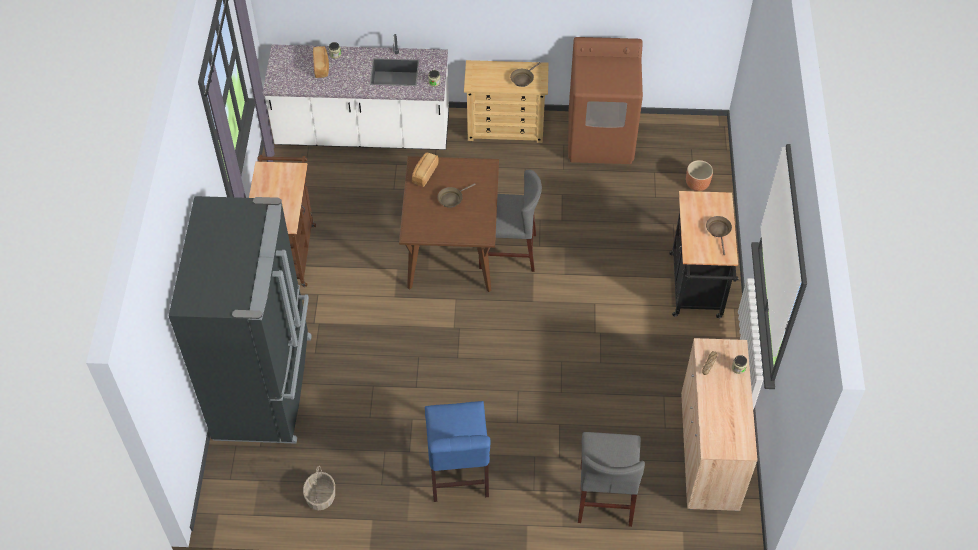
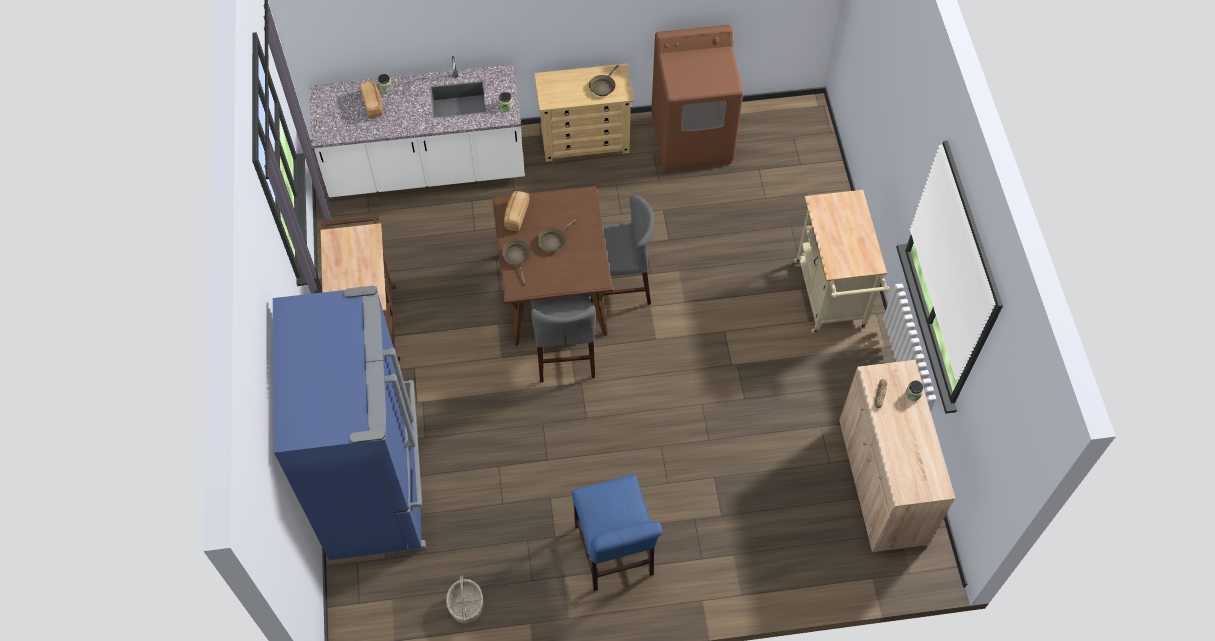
camera: 10 degrees left, 5 degrees up
(266, 386) = (377, 486): black fridge -> blue fridge
(605, 496) = (780, 552): grey chair -> grey chair (564, 352)
(696, 290) = (831, 299): black cart -> beige cart
(697, 184) = (808, 176): brown planter -> none
(718, 231) = (858, 237): brown frying pan -> brown frying pan (517, 257)

